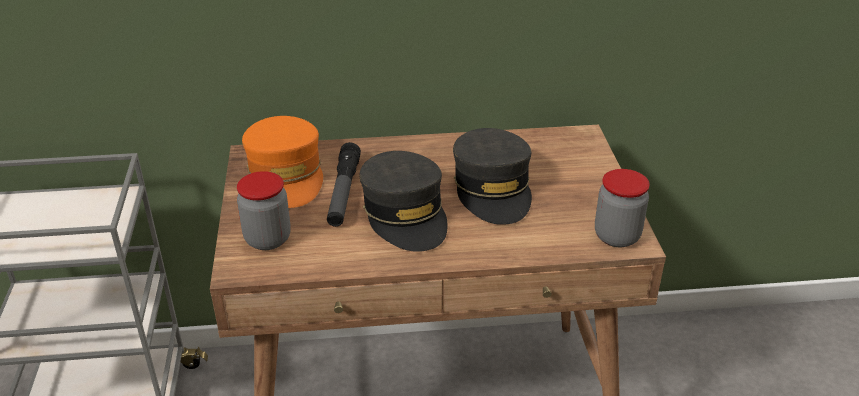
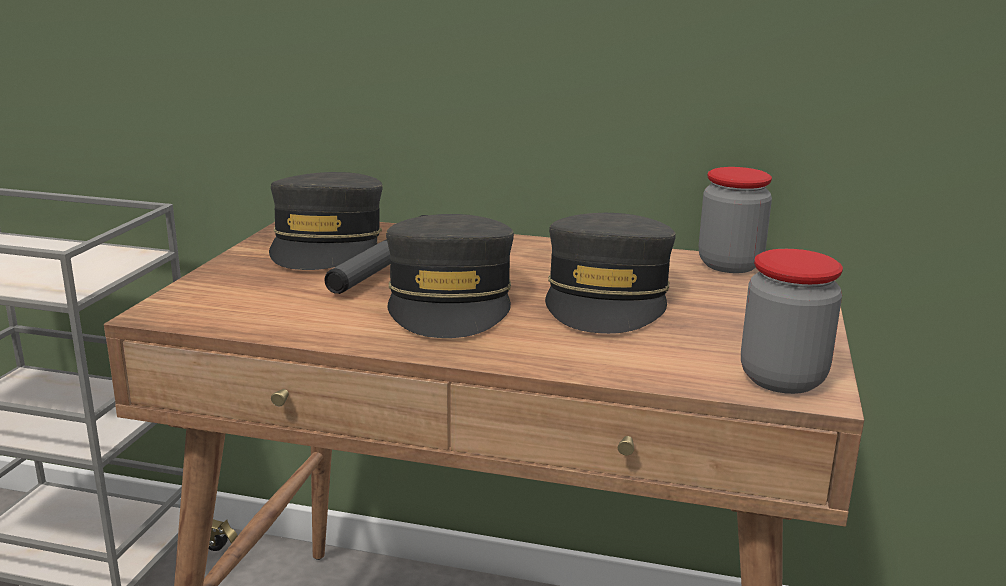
camera: 20 degrees right, 15 degrees down
(267, 239) = (234, 292): jar -> jar (729, 265)
(286, 175) = (326, 244): orange cap -> grey cap

